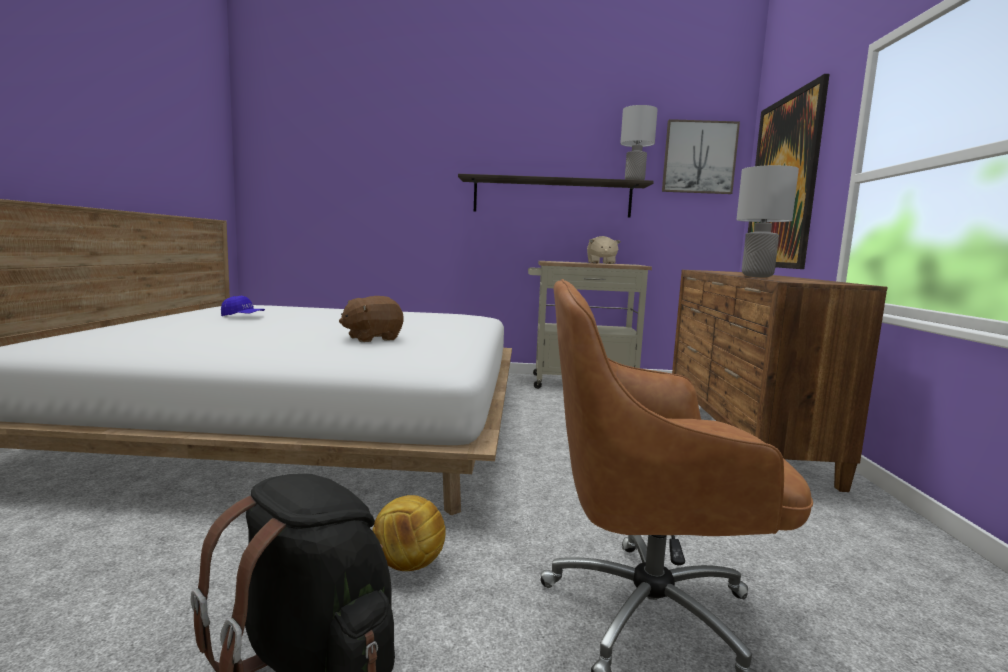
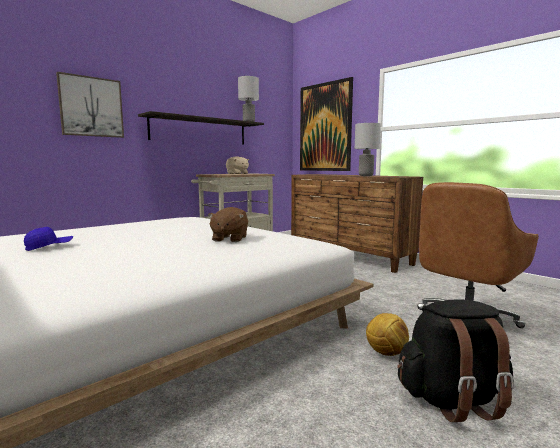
camera: 45 degrees left, 0 degrees up
(699, 157) = (272, 110): picture -> picture (91, 107)

